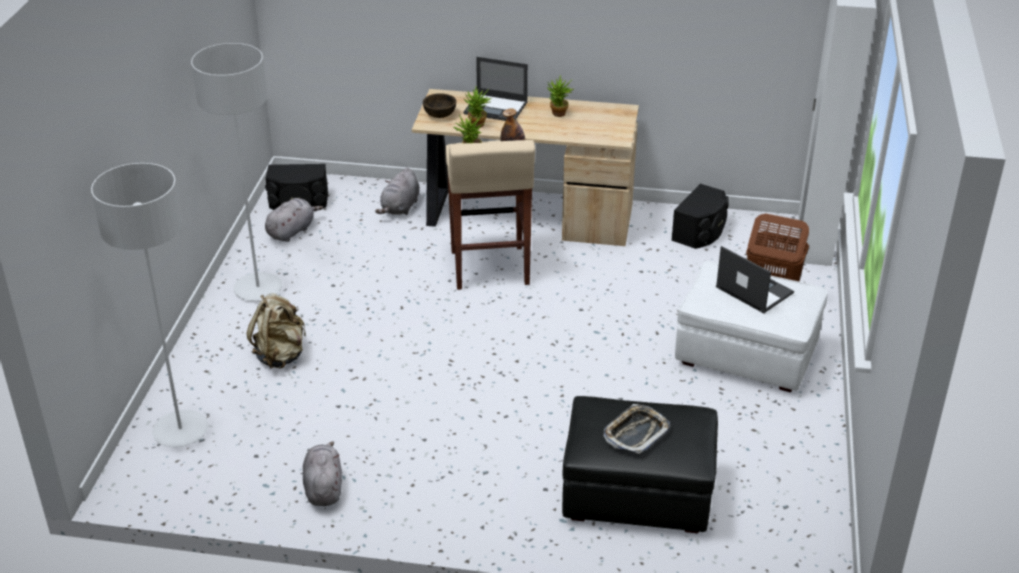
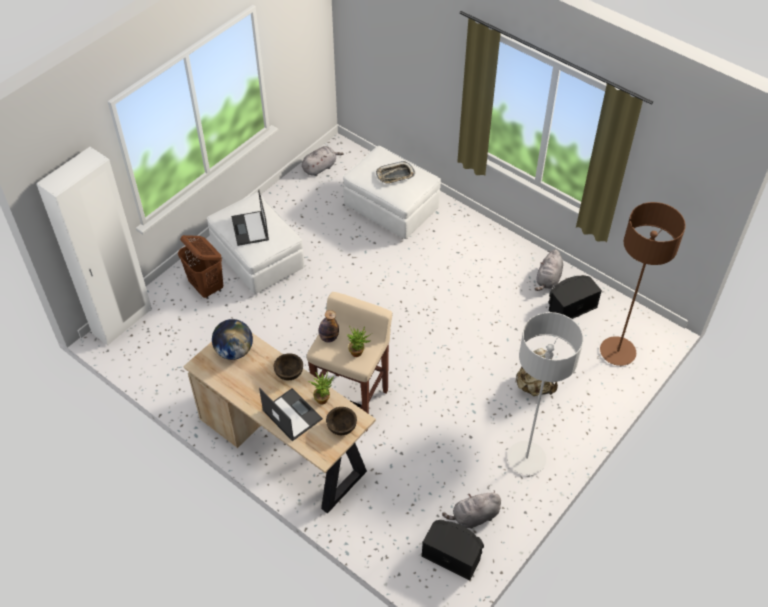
camera: 150 degrees left, 15 degrees up
(180, 431) = (617, 352): grey floor lamp -> brown floor lamp
(400, 208) = (373, 504): grey plush toy -> grey plush toy (320, 167)
(529, 130) = (289, 373): none -> brown bowl
(558, 115) = (252, 382): potted plant -> none
(603, 127) = (234, 351): none -> globe
(637, 495) = (391, 209): black ottoman -> white ottoman
(701, 232) = (182, 367): black speaker -> black speaker (570, 306)

